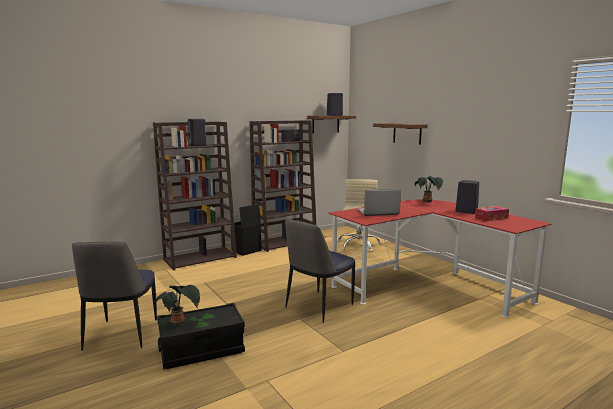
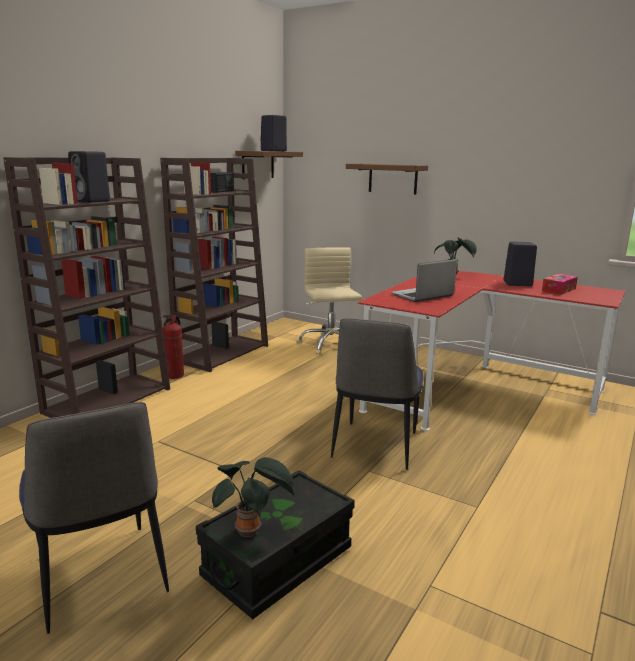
camera: 25 degrees left, 5 degrees up
(246, 251) = (175, 375): black storage box -> fire extinguisher

